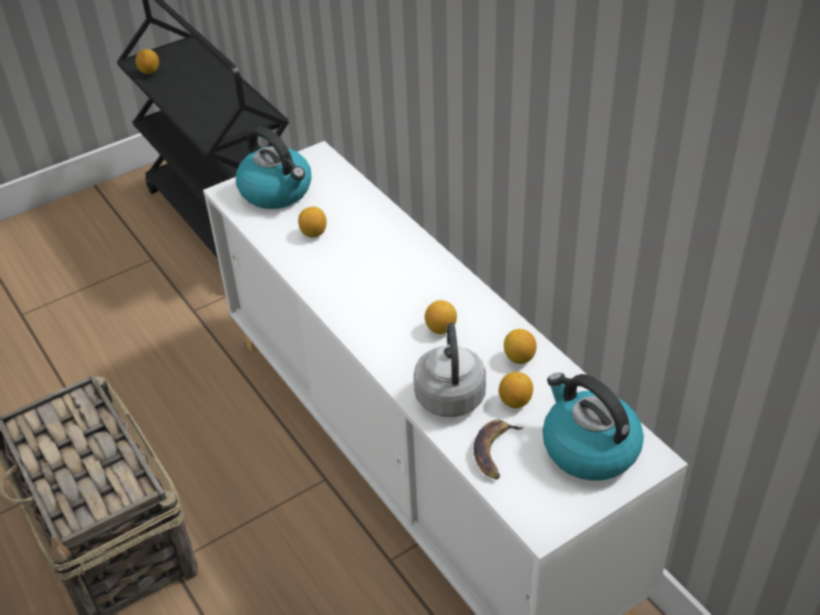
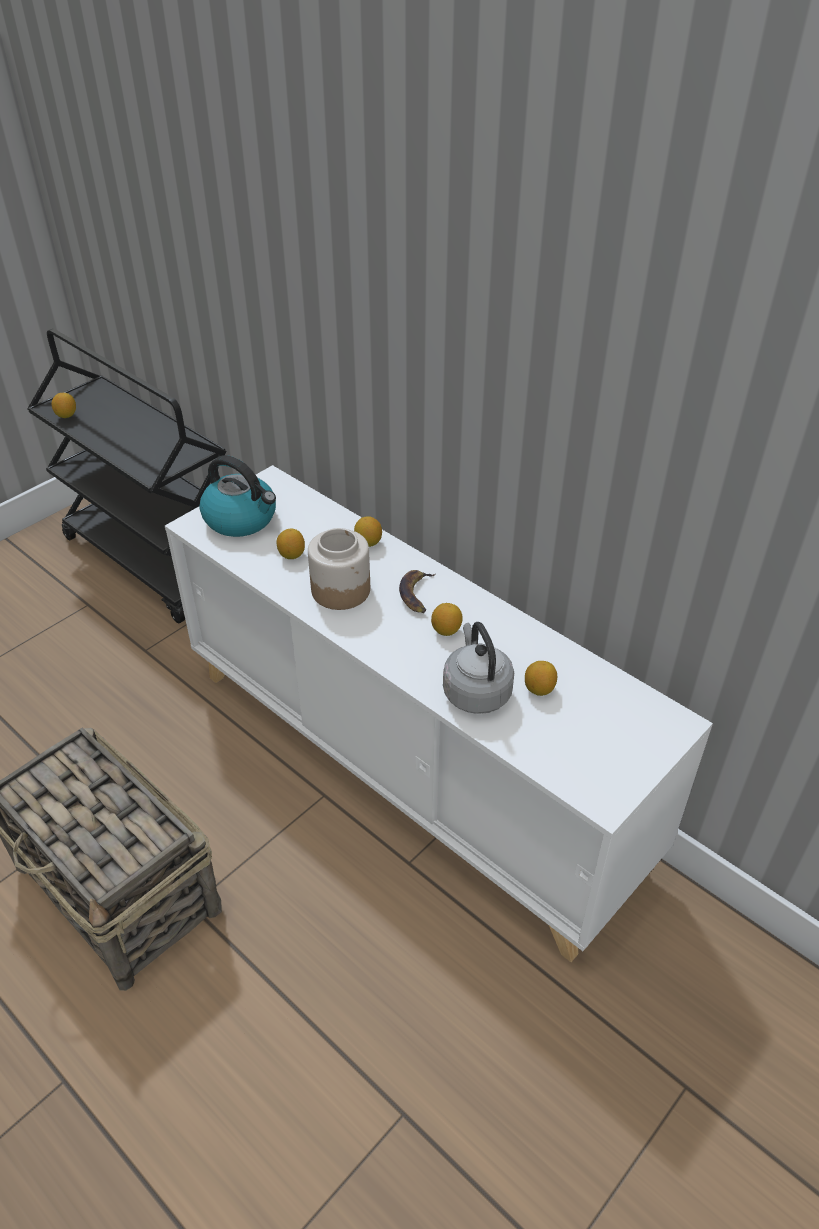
camera: 15 degrees left, 0 degrees up
(350, 274) = (341, 589): none -> jar
(495, 451) = (537, 739): banana -> banana (417, 594)
(519, 358) = (529, 648): lemon -> lemon (368, 543)
(588, 448) = (620, 722): kettle -> none

